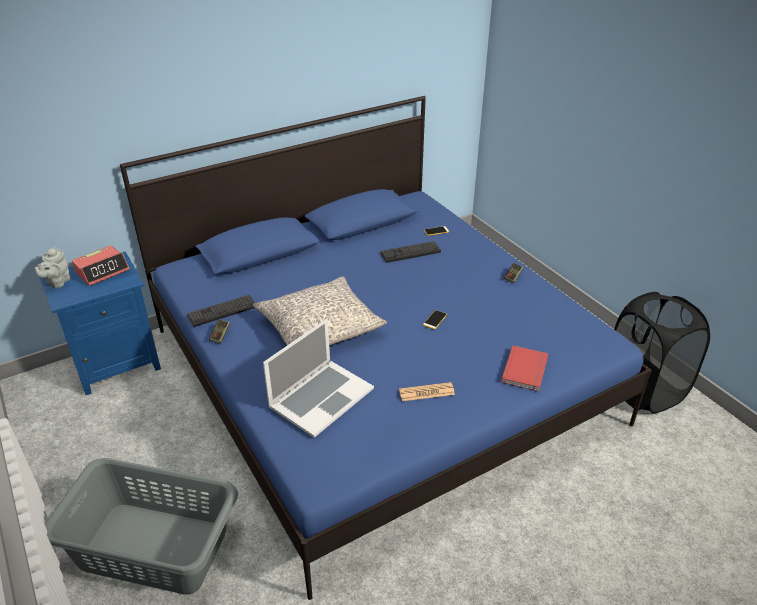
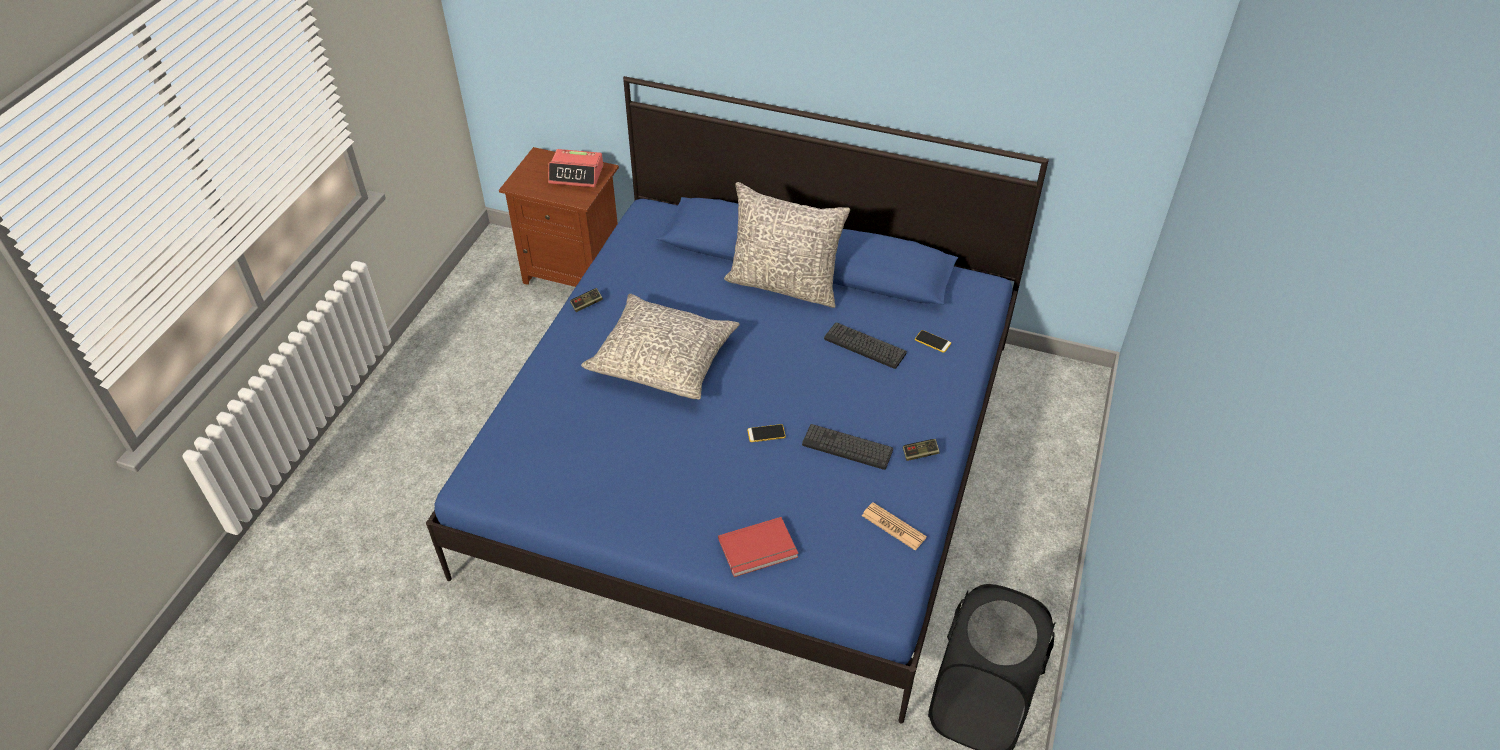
camera: 50 degrees right, 10 degrees up
(57, 282) = (534, 164): grey teapot -> none
(116, 364) = (574, 271): blue nightstand -> brown nightstand
(153, 546) = (416, 446): grey laundry basket -> none
(222, 311) = (619, 282): keyboard -> keyboard (847, 447)
(321, 397) = (567, 421): laptop -> none
(322, 253) = (784, 284): none -> grey pillow
(426, 392) = (646, 491): newspaper -> newspaper (893, 526)

